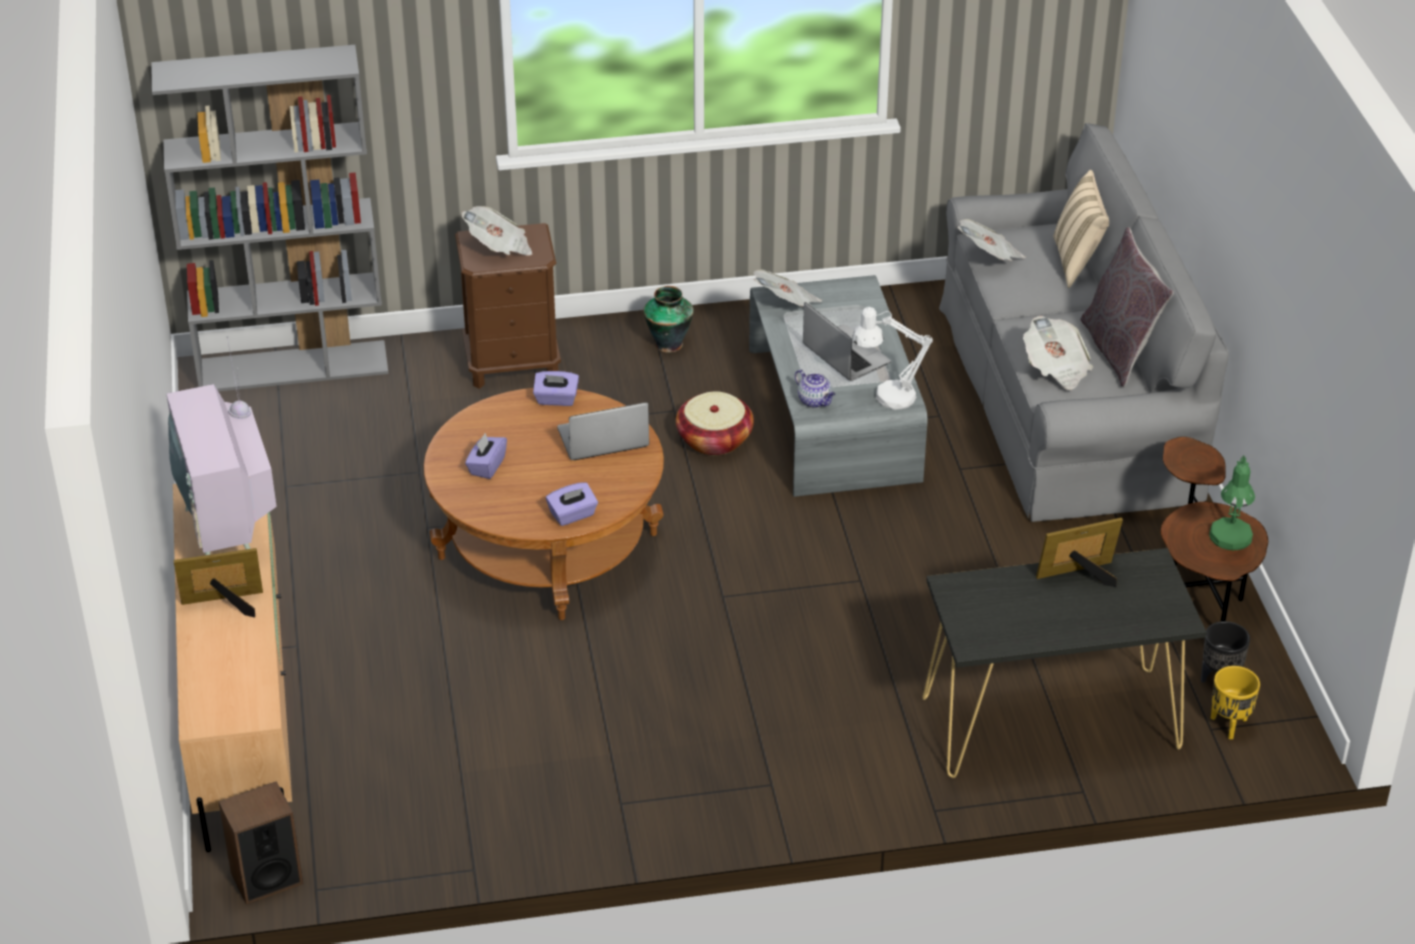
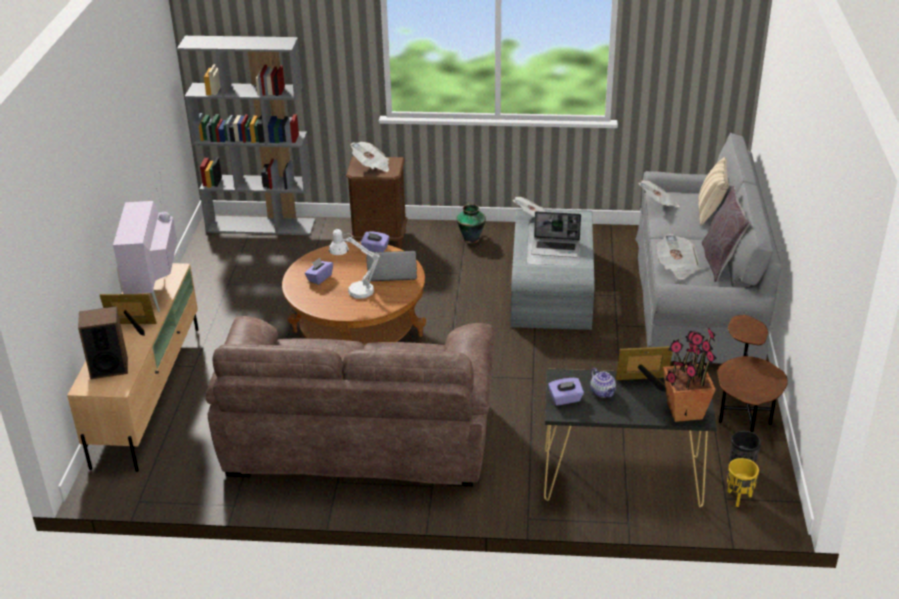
camera: 15 degrees right, 5 degrees down
(266, 878) = (114, 490): speaker -> speaker (109, 368)
(572, 515) = (356, 309): purple tissue box -> purple tissue box (565, 399)
(625, 727) = (358, 439): none -> brown sofa
(714, 439) = (477, 291): basket -> none
(815, 401) = (529, 270): teapot -> teapot (603, 392)
(844, 355) = (556, 248): laptop -> laptop turned 120 degrees clockwise
(886, 397) = (572, 273): white table lamp -> white table lamp (355, 291)
(1152, 613) = (684, 411): none -> potted plant
(1229, 542) = (760, 382): green table lamp -> none

